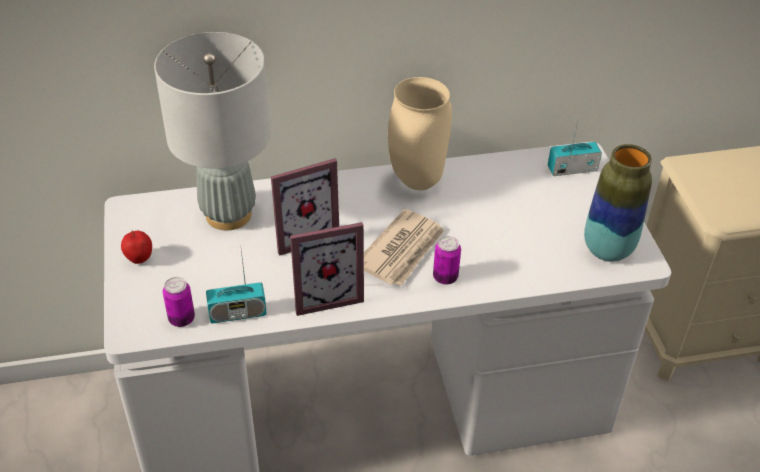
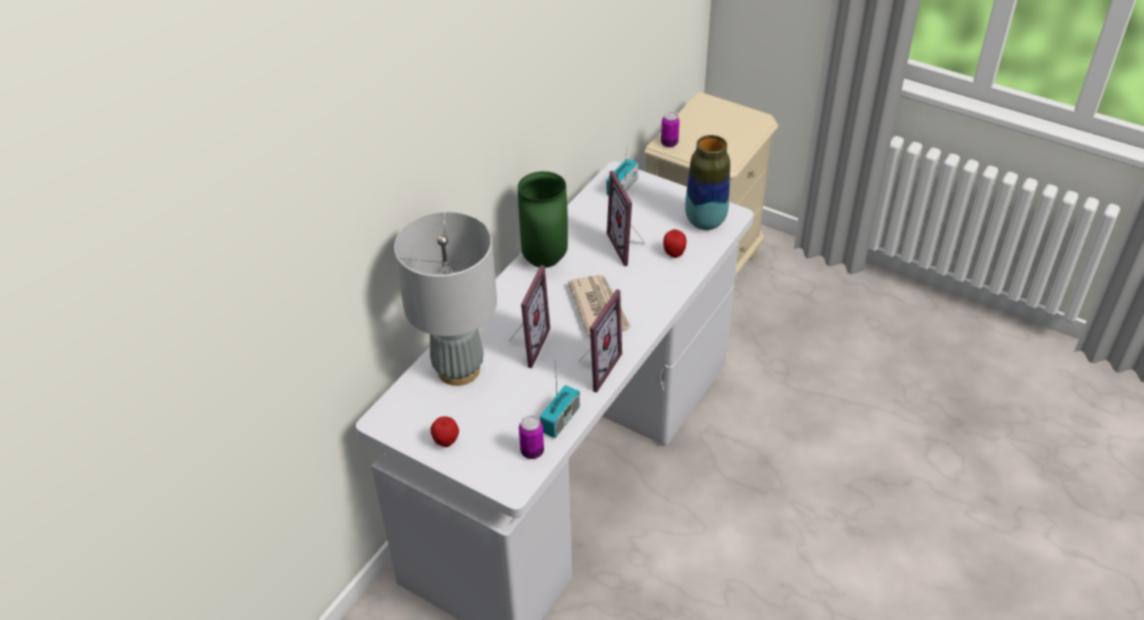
camera: 45 degrees left, 0 degrees up
(415, 181) = (543, 261): beige vase -> green vase
(445, 277) = (645, 304): can -> can (669, 143)
(505, 221) = (629, 246): none -> picture frame
(535, 255) = (674, 254): none -> apple

